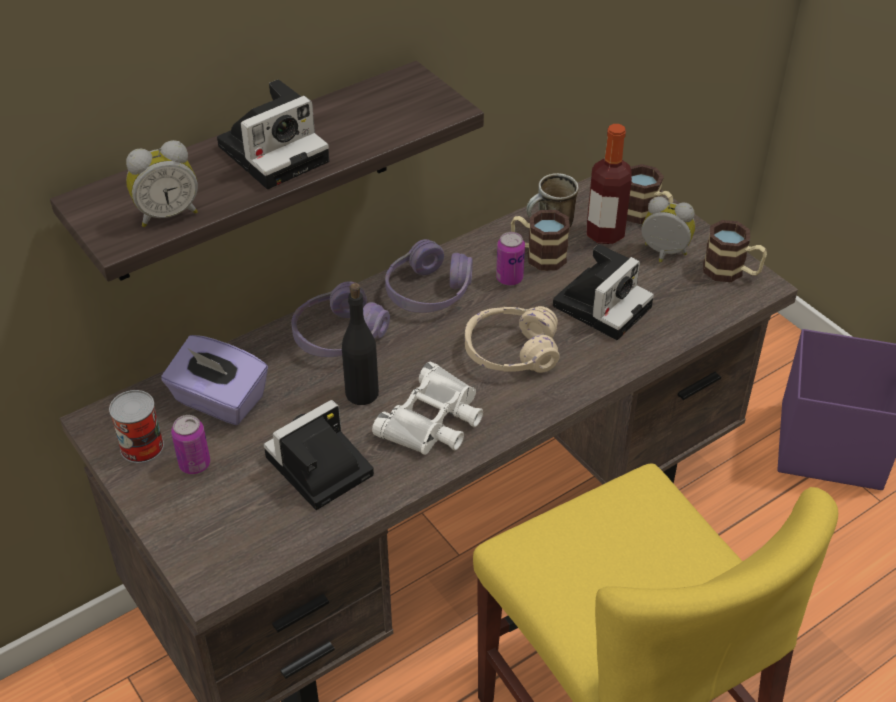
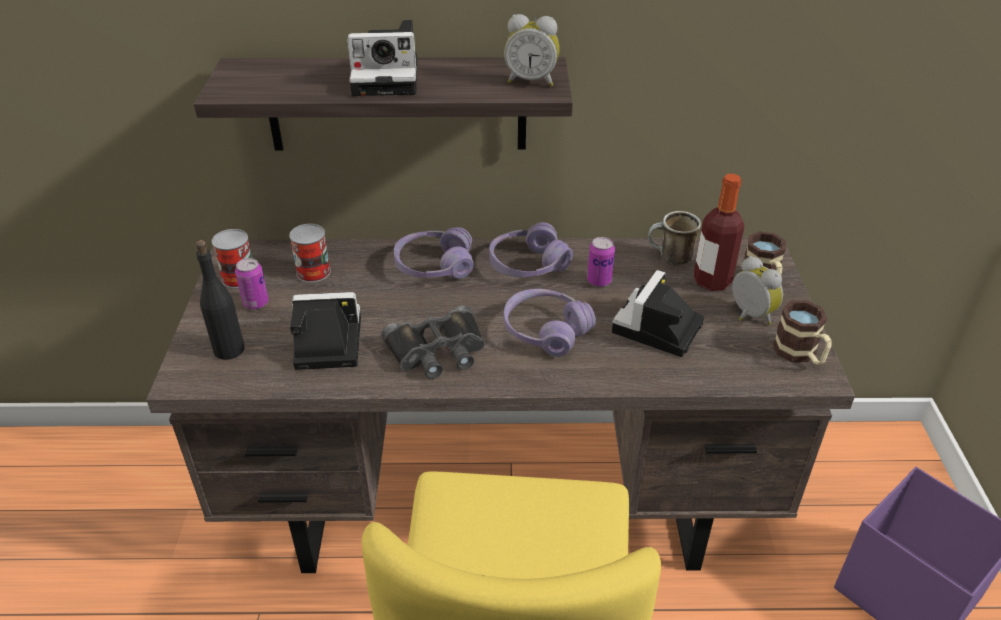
camera: 35 degrees right, 5 degrees down
(167, 214) = (271, 88): alarm clock -> alarm clock (531, 81)
(219, 401) = (313, 272): purple tissue box -> can
(362, 393) = (408, 309): black bottle -> black bottle (229, 349)
(433, 420) = (438, 351): white binoculars -> black binoculars
(510, 352) = (545, 331): beige headphones -> purple headphones
(538, 255) = (639, 274): mug -> none
(603, 304) = (657, 330): camera -> camera turned 135 degrees clockwise

